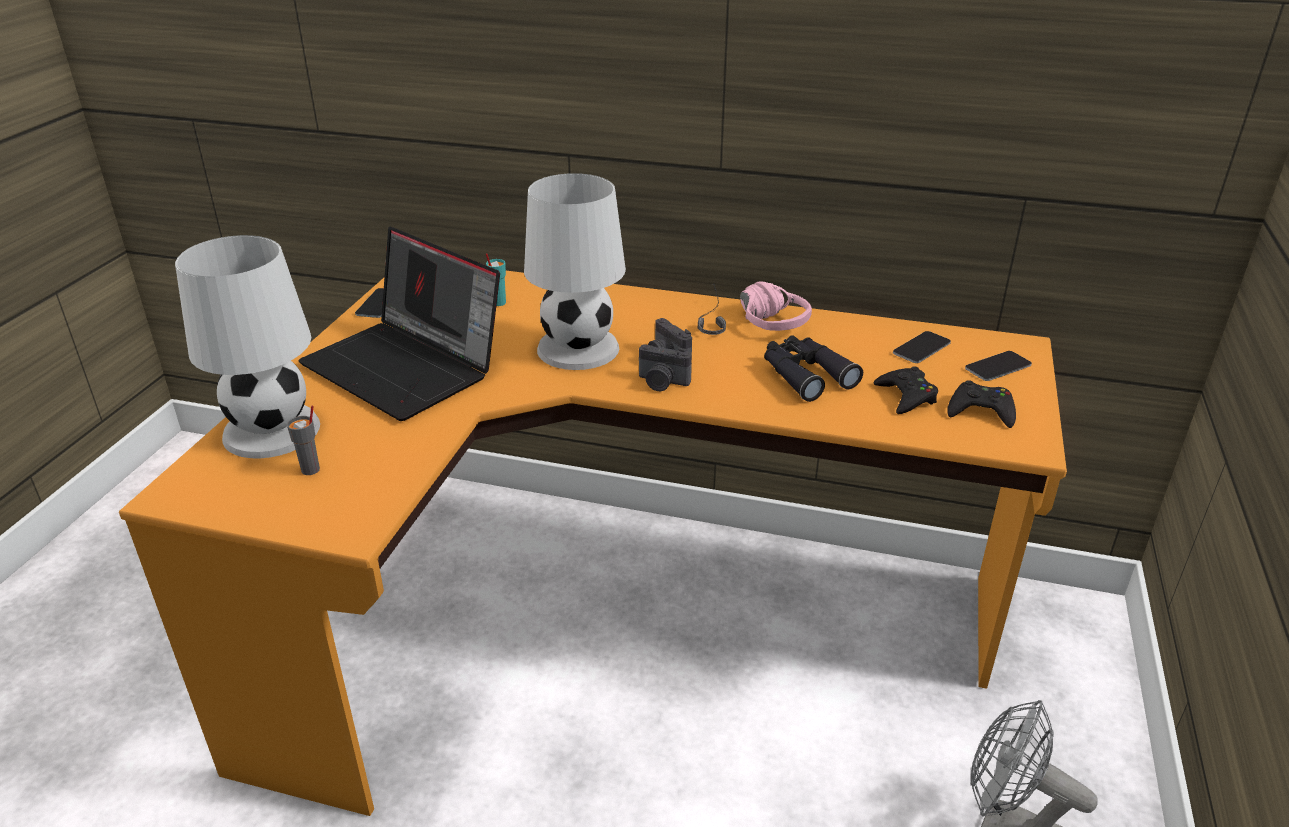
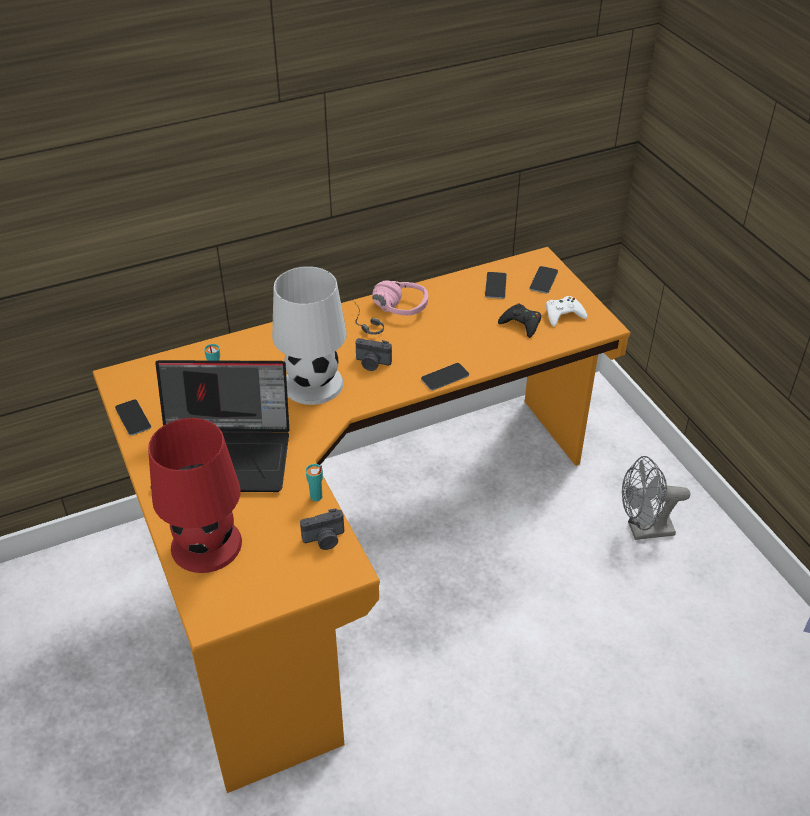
camera: 40 degrees left, 10 degrees up
(273, 430) = (207, 543): white table lamp -> red table lamp
(311, 470) = (270, 552): grey cup -> none
(429, 445) = (316, 497): none -> turquoise cup
(662, 383) = (390, 382): camera -> camera (324, 539)
(732, 405) = (445, 377): none -> phone
(805, 375) = (458, 336): black binoculars -> none
(981, 411) = (563, 314): black game controller -> white game controller

